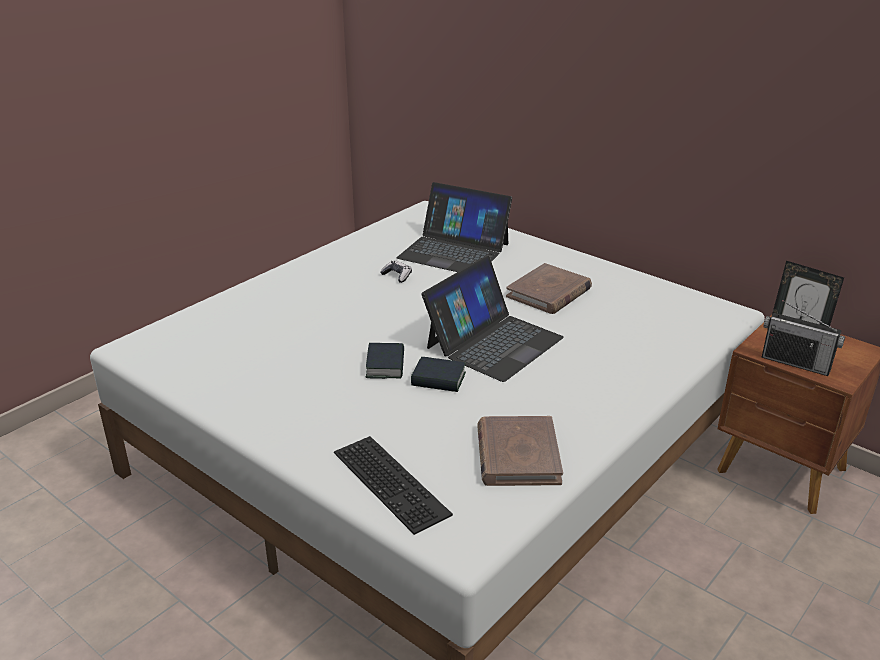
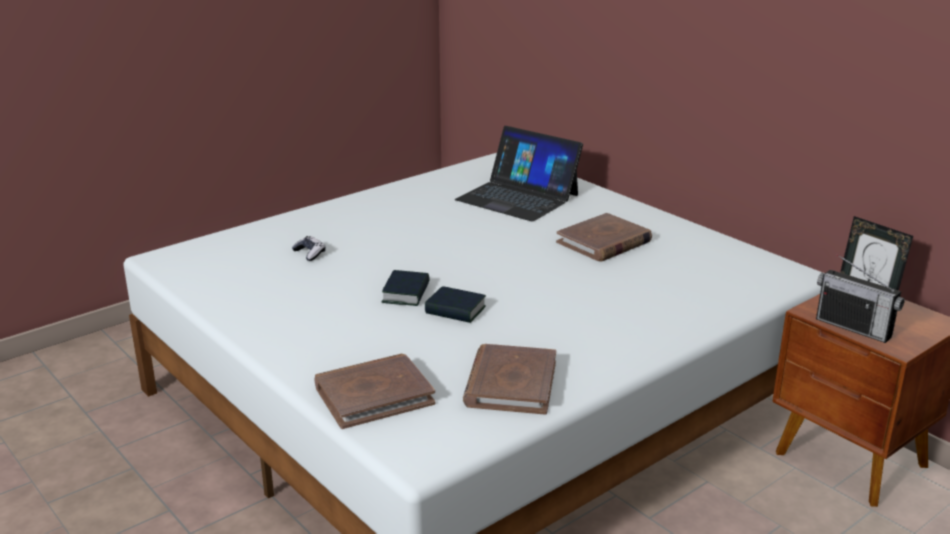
camera: 10 degrees right, 5 degrees down
(393, 482) = (374, 395): keyboard -> brown book
(397, 276) = (449, 215): game controller -> game controller (310, 253)
(493, 342) = (526, 282): laptop -> none

